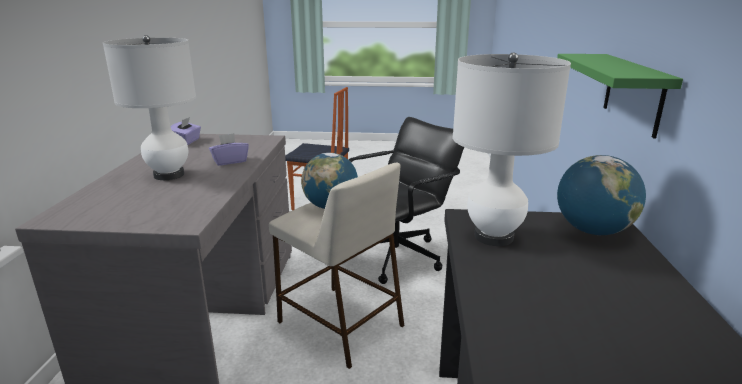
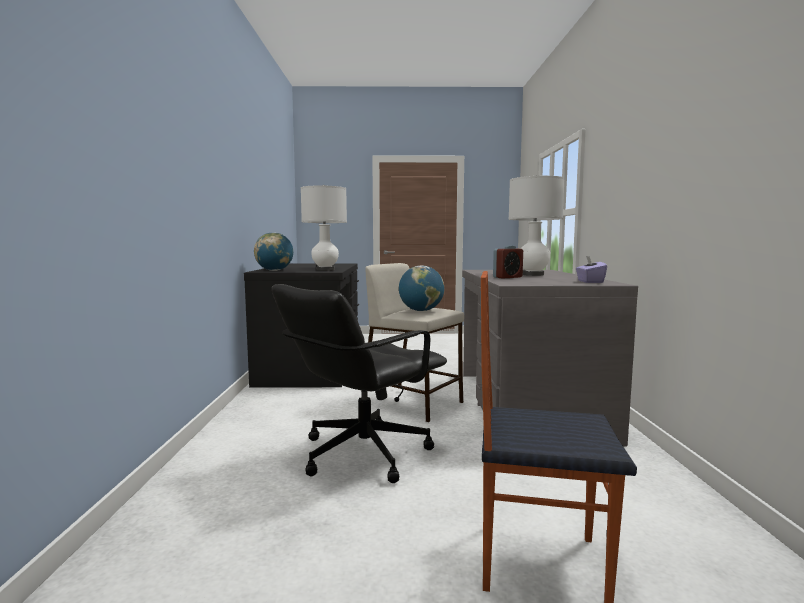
camera: 175 degrees right, 15 degrees down
(230, 161) = (507, 277): purple tissue box -> alarm clock
(633, 93) = (225, 208): green shelf -> none

